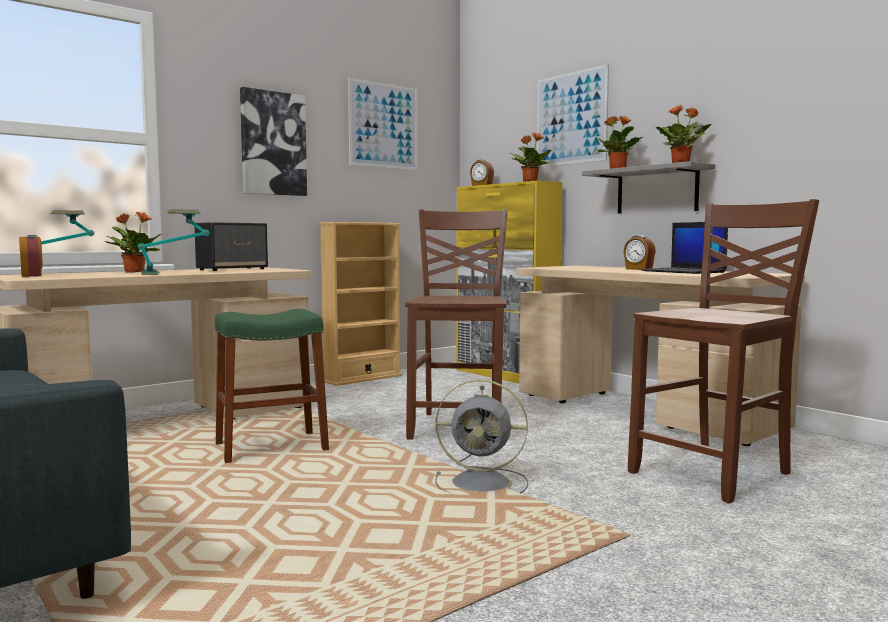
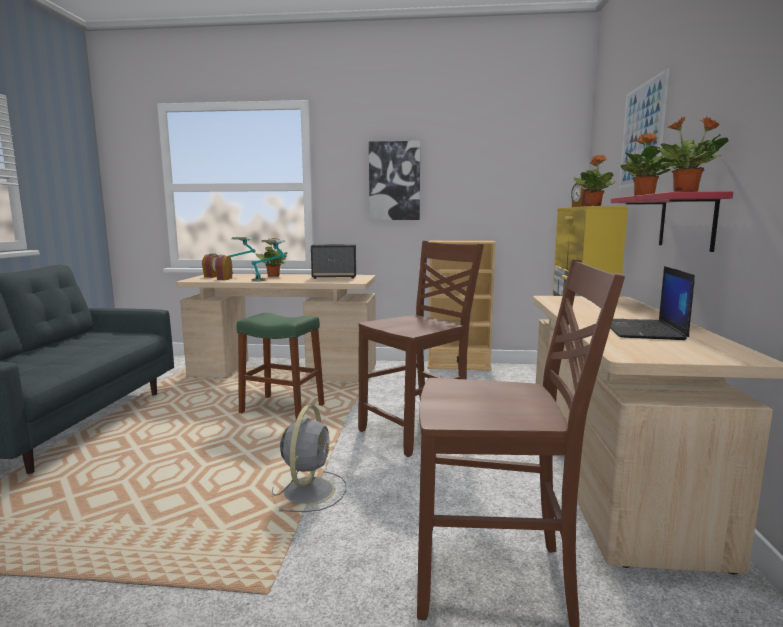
camera: 45 degrees right, 5 degrees up
(383, 126) = (498, 156): picture -> none
(484, 483) = (309, 490): grey fan -> grey fan turned 135 degrees counterclockwise
(638, 269) = (628, 316): alarm clock -> alarm clock (224, 279)
(657, 190) = (687, 221): grey shelf -> red shelf

